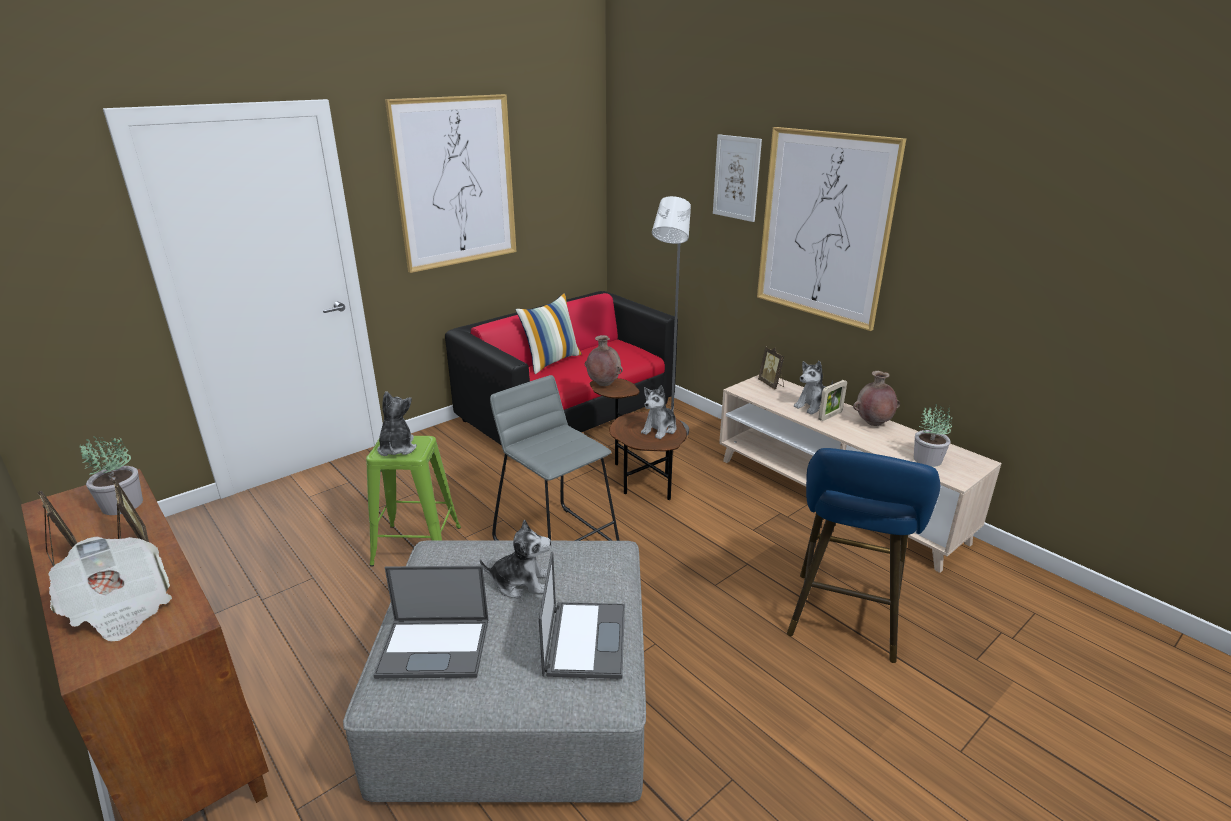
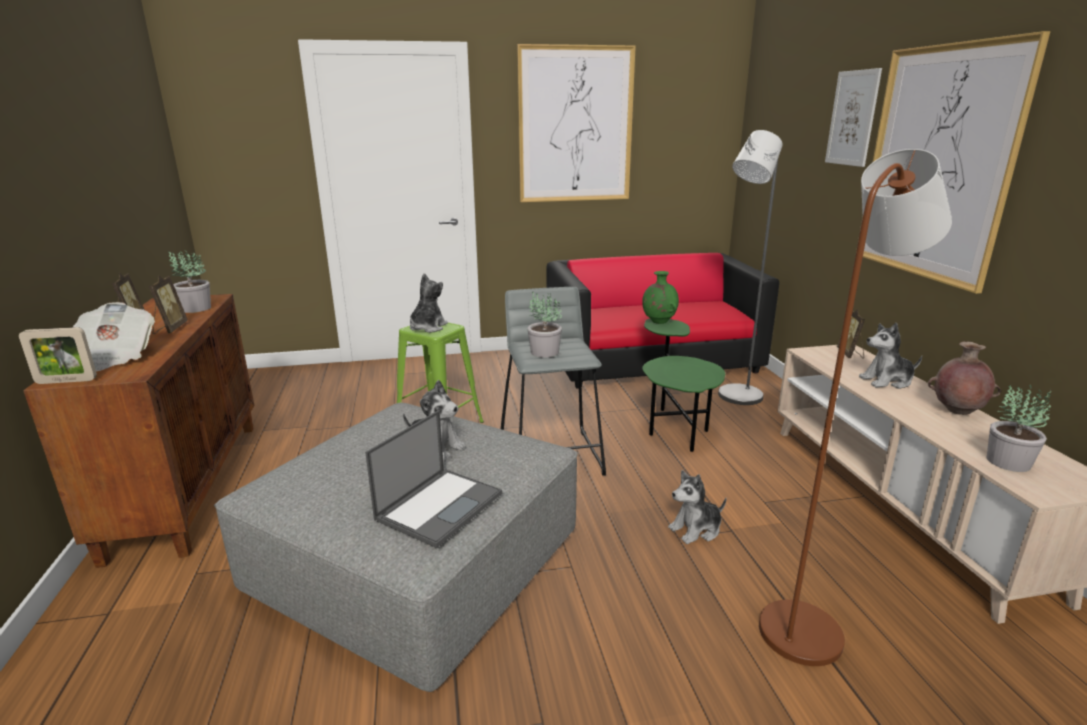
camera: 30 degrees right, 5 degrees down
(436, 647) = (321, 470): laptop -> none
(551, 361) = (639, 306): pillow -> none
(553, 451) = (544, 352): none -> potted plant
(603, 384) = (658, 322): brown vase -> green vase
(638, 479) = (673, 427): brown side table -> green side table
(660, 429) = (695, 373): plush toy -> plush toy (696, 529)
(830, 416) = (900, 393): picture frame -> picture frame (66, 381)
(844, 621) = (808, 625): blue stool -> brown floor lamp

